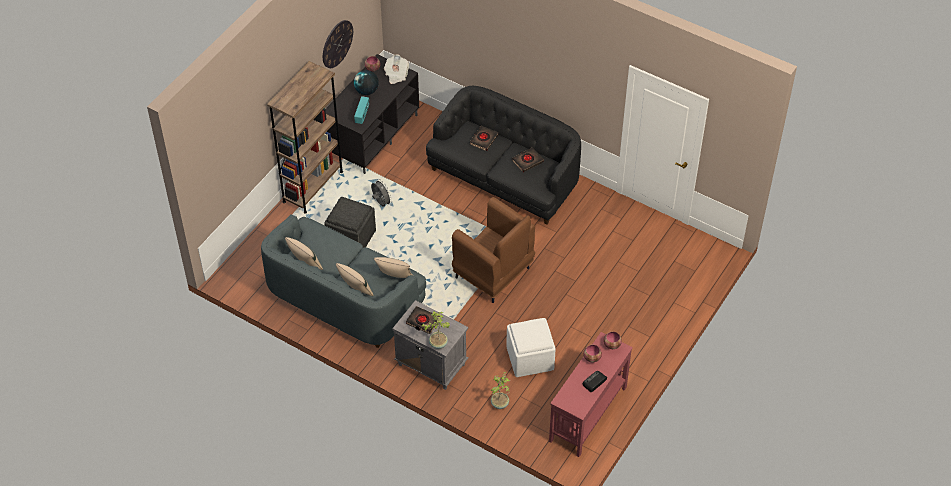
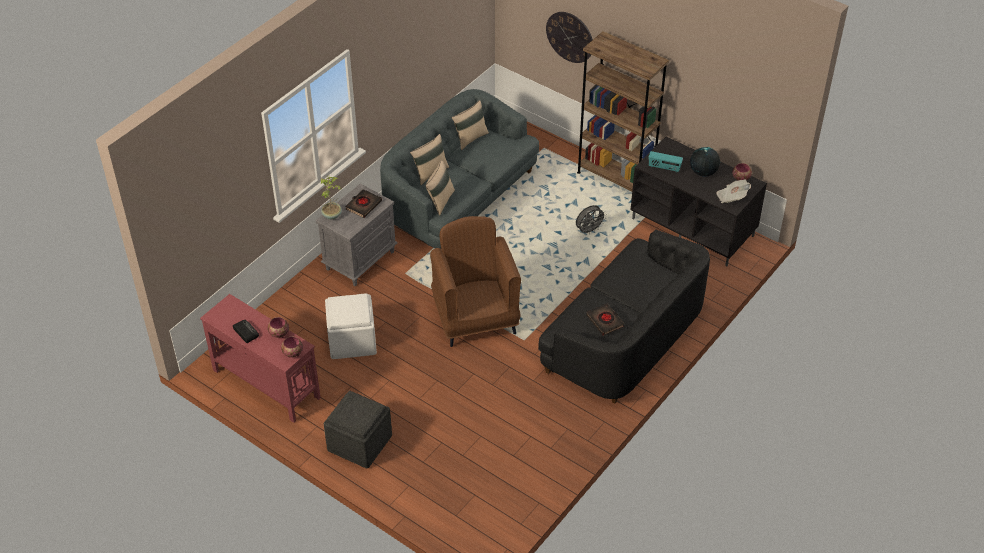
camera: 95 degrees right, 5 degrees down
(337, 44) = (717, 98): wall clock -> wall clock (570, 37)
(352, 237) = (541, 206): grey ottoman -> grey ottoman (360, 443)
(483, 139) = (643, 284): black book -> none
(493, 274) = (475, 318): brown armchair -> brown armchair turned 120 degrees clockwise
(500, 404) = (297, 311): potted plant -> none

